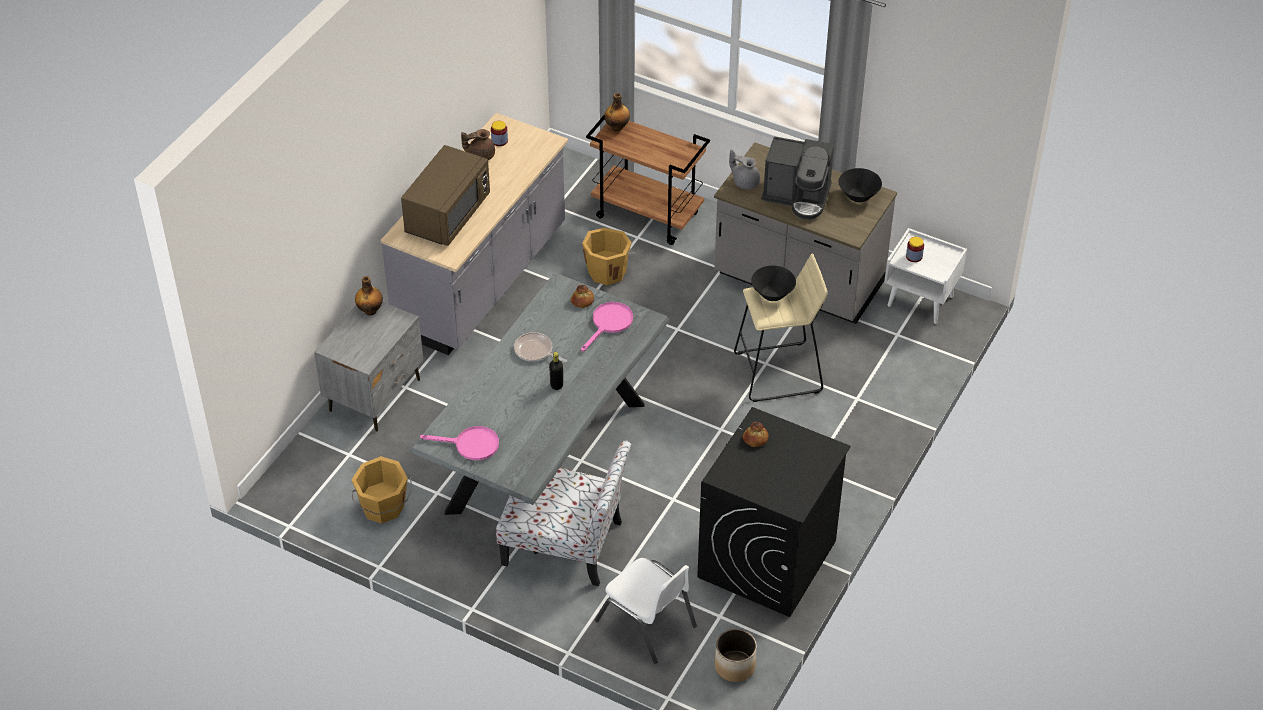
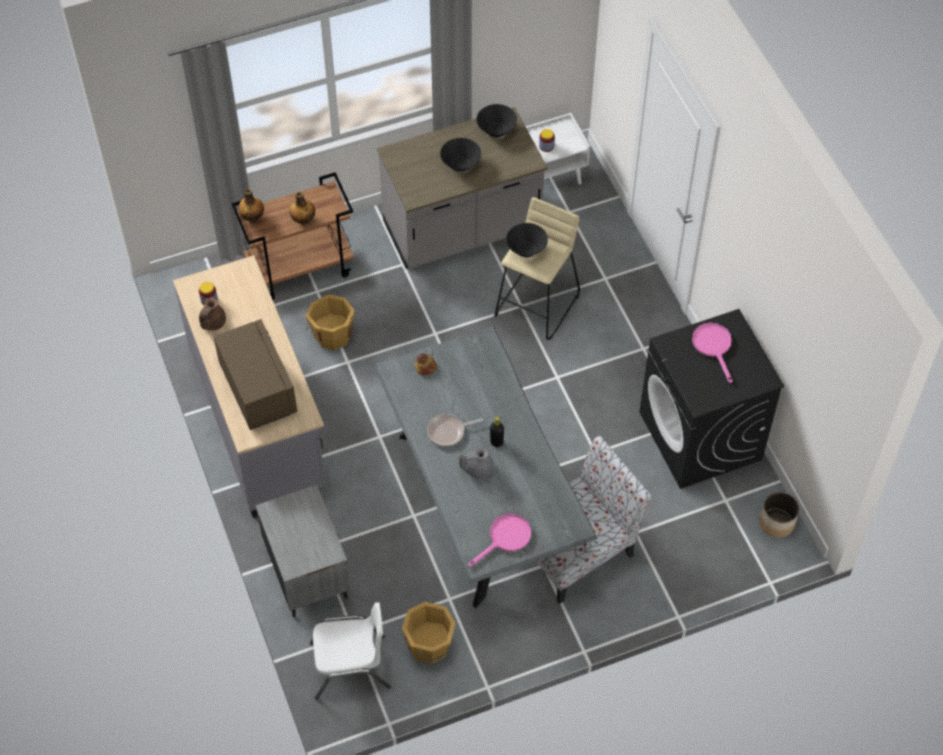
camera: 50 degrees left, 10 degrees up
(370, 310) = (277, 512): bottle -> bottle (303, 220)
(609, 324) = (466, 366): pink frying pan -> pink frying pan (714, 346)
(646, 623) = (693, 549): white chair -> white chair (350, 666)
(745, 182) = (413, 183): grey teapot -> grey teapot (477, 469)
(755, 439) = (683, 358): bread -> none
(797, 196) = (460, 164): coffee machine -> black bowl

